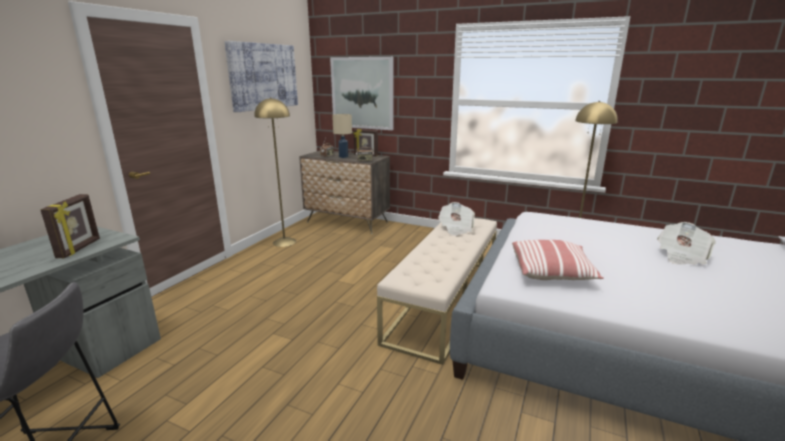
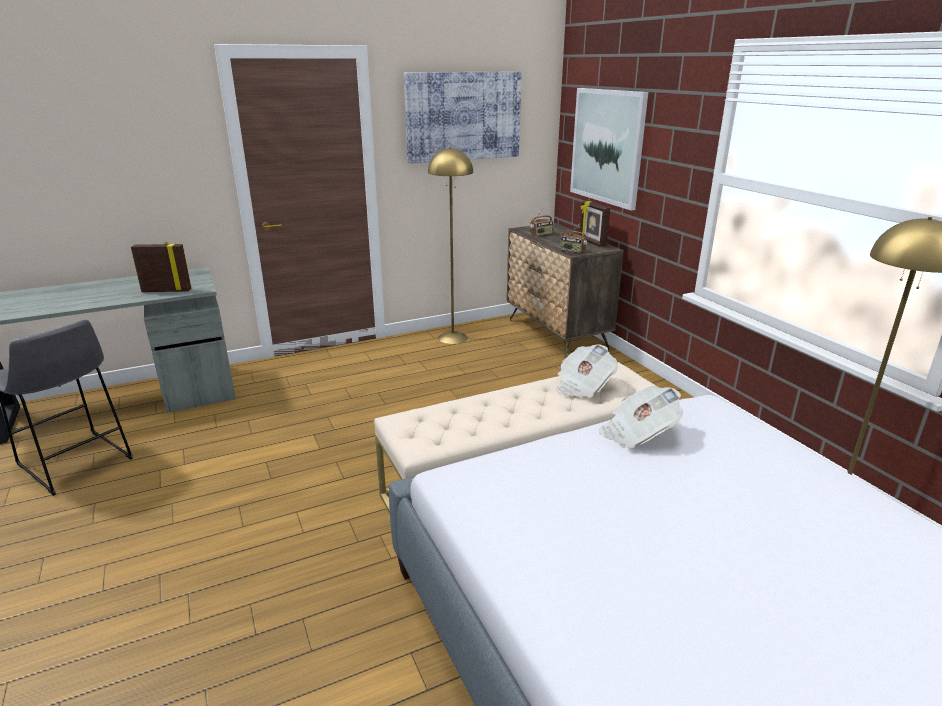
camera: 40 degrees right, 5 degrees up
(79, 248) = (167, 291): picture frame -> picture frame turned 135 degrees counterclockwise
(344, 157) = (558, 239): beige table lamp -> none
(552, 272) = (542, 492): pillow -> none
(681, 256) = (828, 578): newspaper -> newspaper (637, 433)

